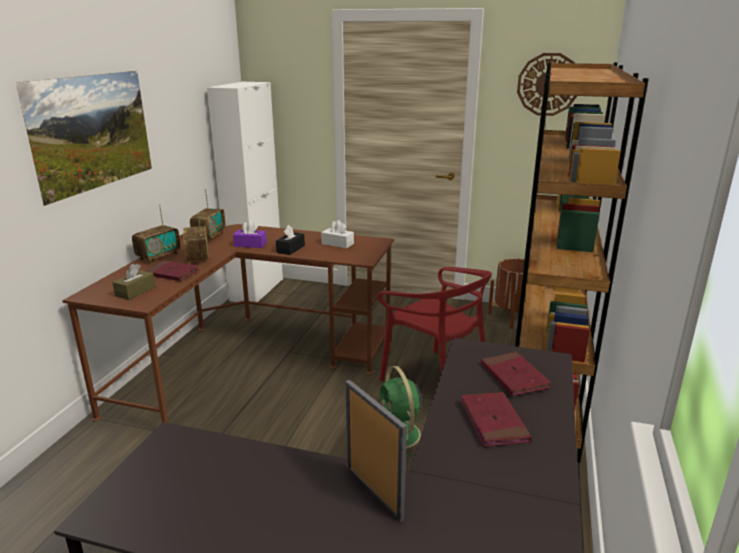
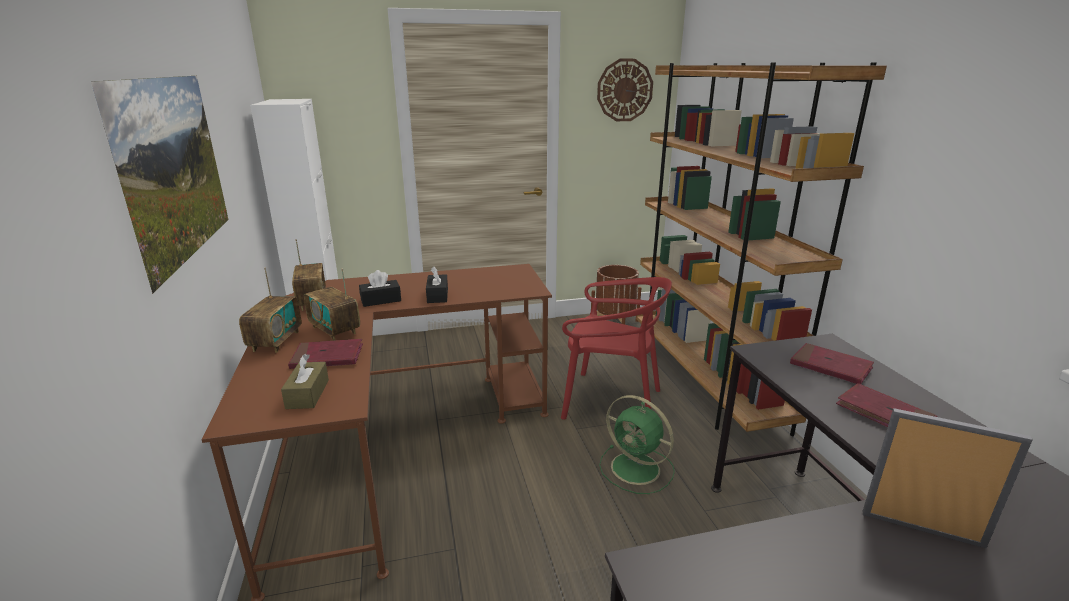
camera: 30 degrees left, 0 degrees up
(250, 244) = (381, 300): purple tissue box -> black tissue box
(337, 244) = (481, 279): white tissue box -> none

